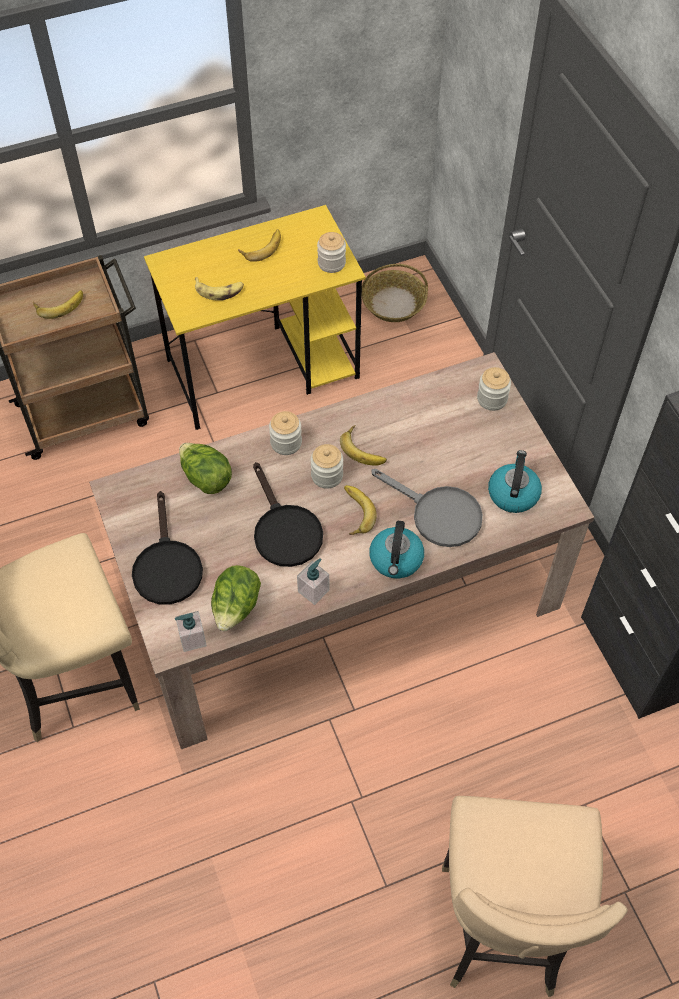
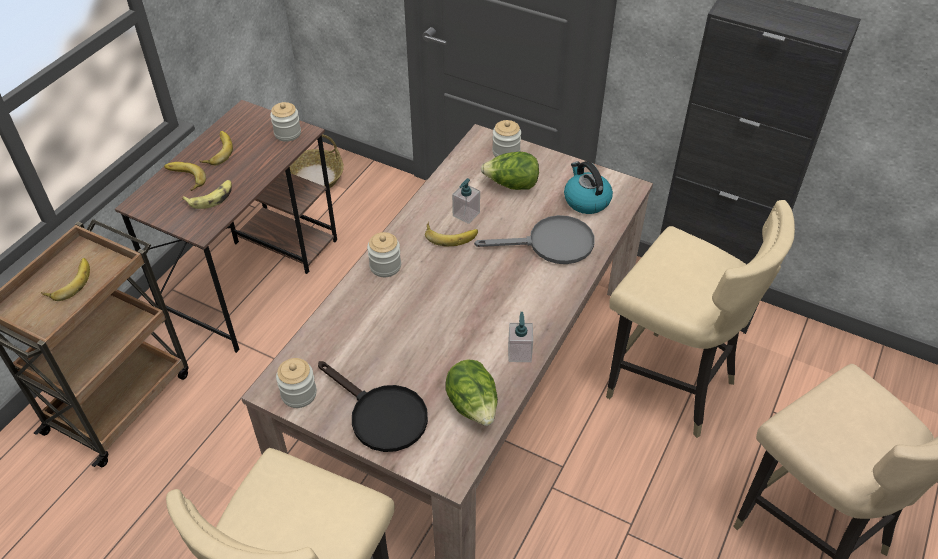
camera: 40 degrees left, 10 degrees down
(192, 639) = (463, 454): soap dispenser -> soap dispenser (466, 214)
(206, 478) = (345, 330): lettuce -> lettuce (511, 185)
(264, 368) = (253, 276): yellow desk -> brown desk
(284, 530) = (450, 326): black frying pan -> none
(327, 475) = (442, 269): jar -> jar (299, 394)
(354, 512) = (490, 281): banana -> banana (184, 179)
(396, 560) = (556, 292): kettle -> none
(515, 710) = (669, 384): none -> beige chair

